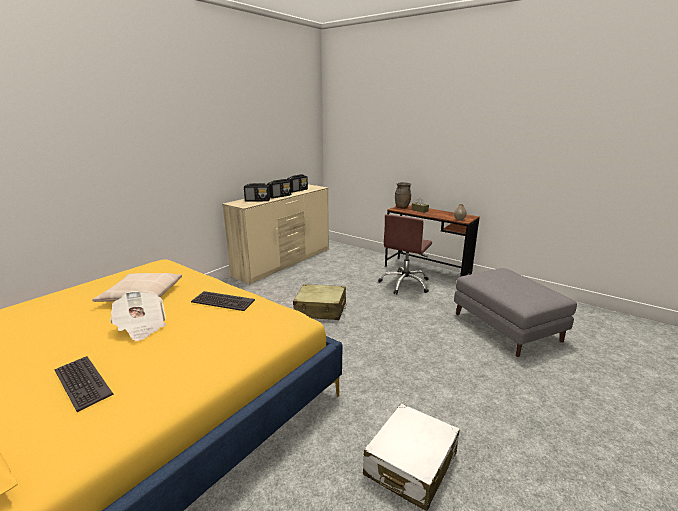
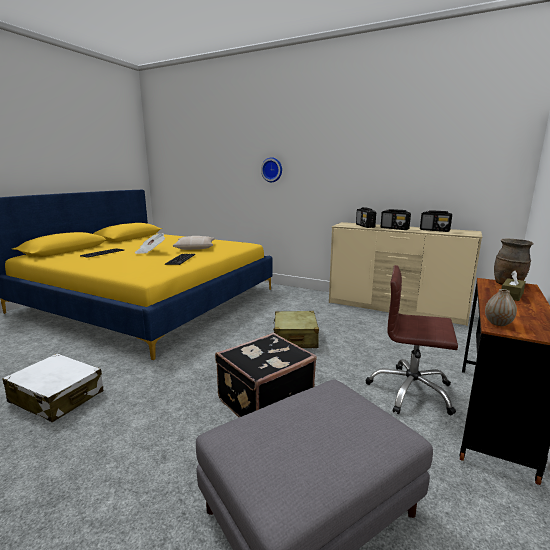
camera: 80 degrees right, 5 degrees down
(126, 157) = (272, 170): none -> wall clock
(414, 332) = (264, 400): none -> black suitcase

